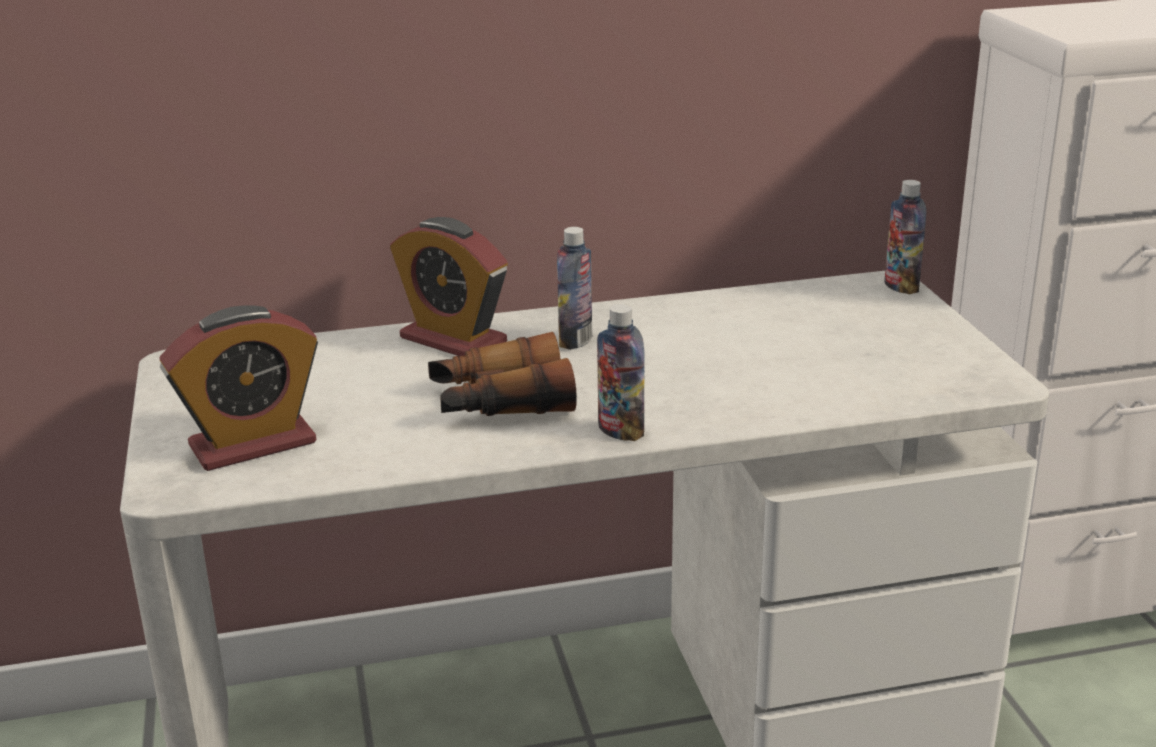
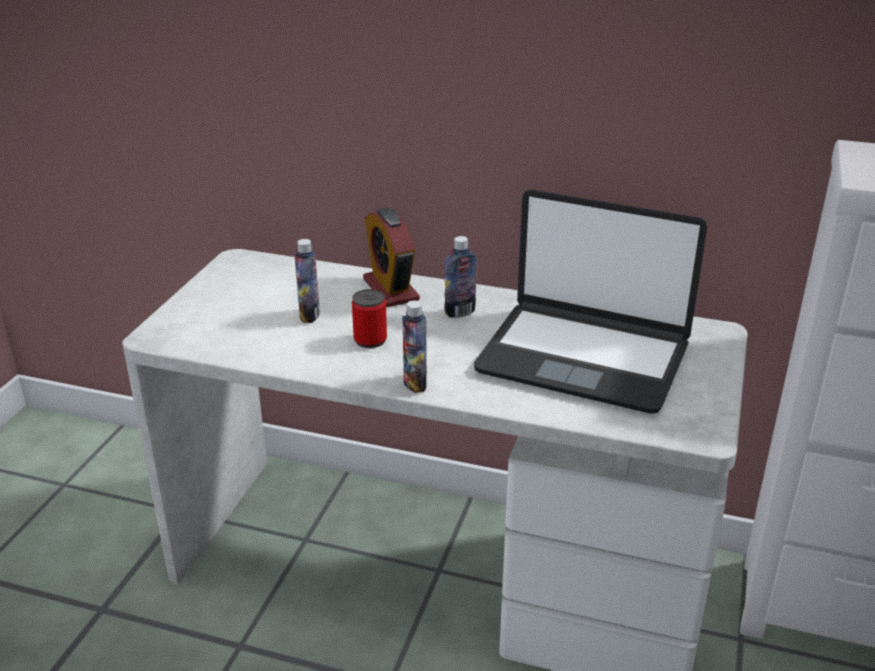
camera: 30 degrees right, 5 degrees up
(252, 444) = (218, 323): alarm clock -> none
(500, 402) = (370, 340): binoculars -> can
(780, 346) = (583, 357): none -> laptop
(901, 287) = (724, 338): bottle -> bottle (309, 315)

